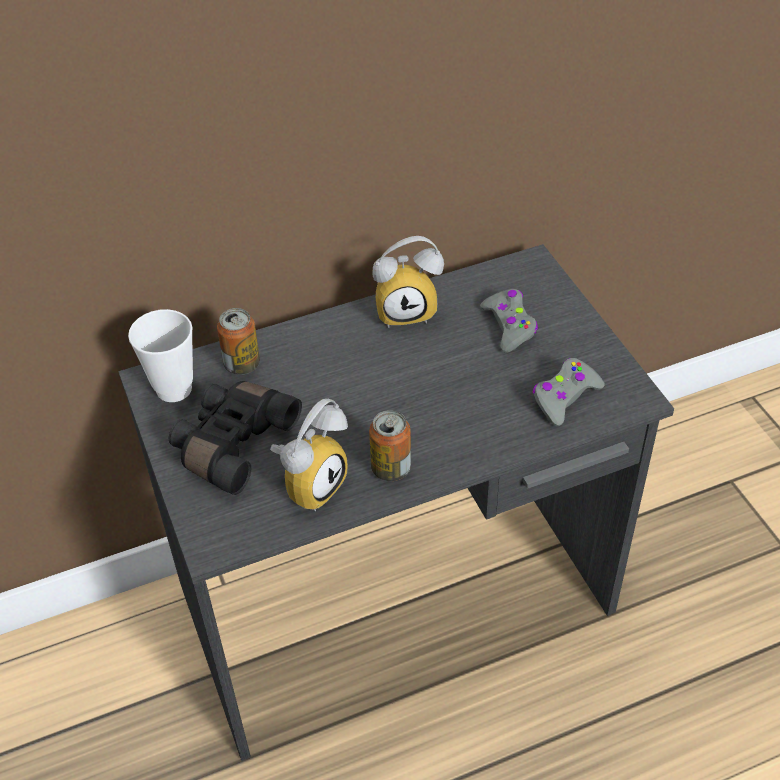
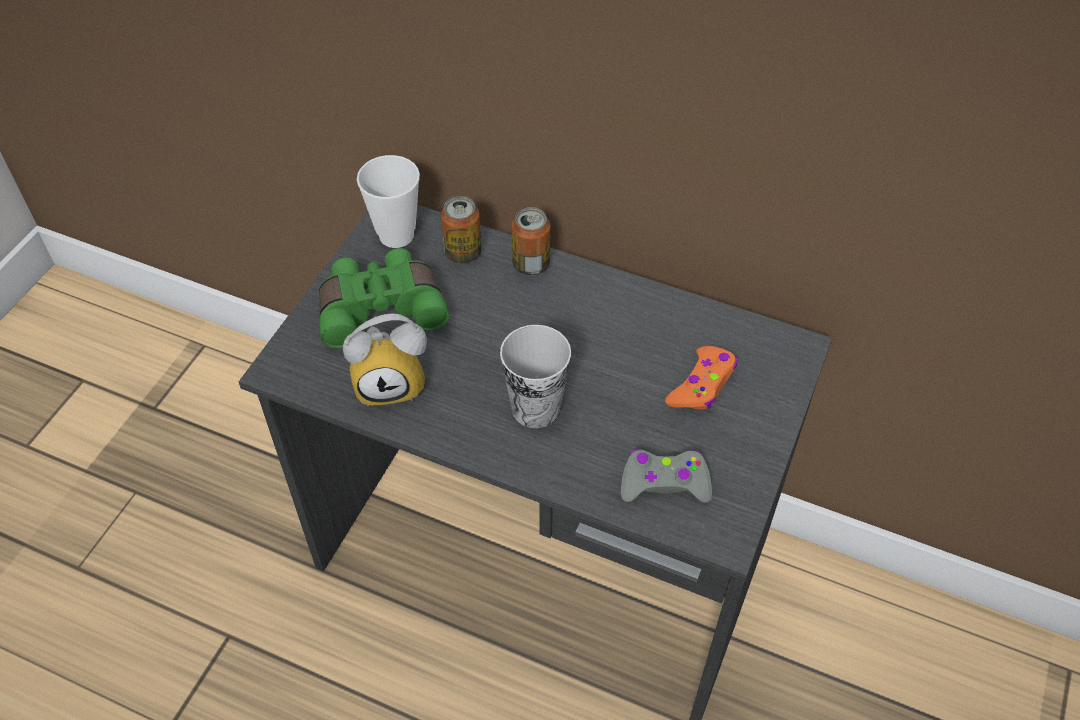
camera: 45 degrees right, 5 degrees up
(232, 443) = (381, 307): black binoculars -> green binoculars
(391, 468) = (458, 421): can -> can (531, 264)
(407, 310) = (637, 306): alarm clock -> none
(429, 419) = (535, 408): none -> cup
(509, 326) = (702, 385): grey game controller -> orange game controller

